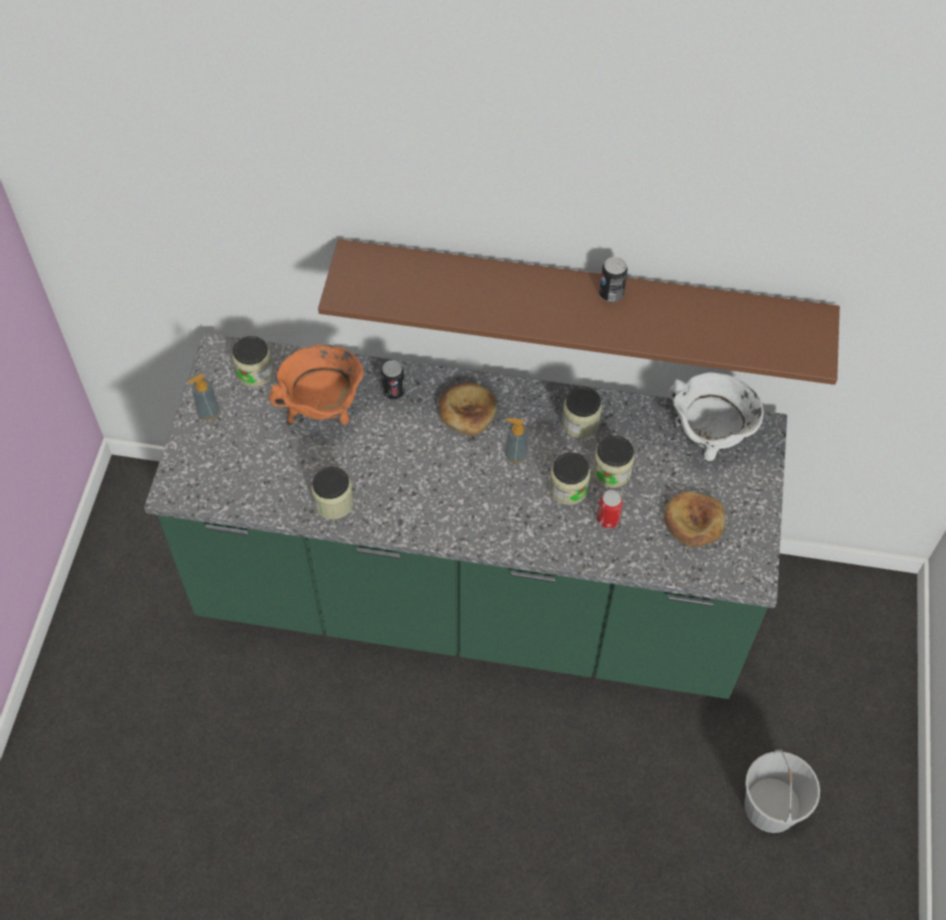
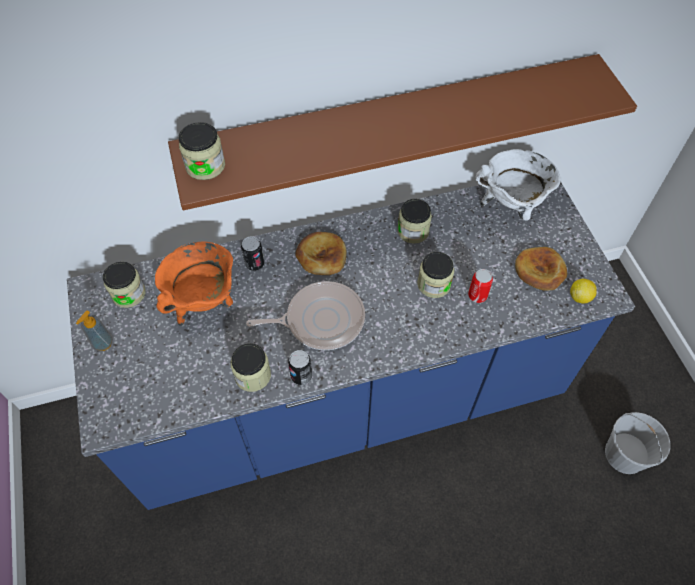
camera: 25 degrees left, 0 degrees up
(429, 476) = (320, 320): none -> frying pan
(471, 597) = (347, 399): green counter -> blue counter
(516, 455) = (379, 274): soap dispenser -> none
(611, 294) = (426, 104): can -> can (301, 376)
(611, 472) = (458, 258): jar -> jar (205, 165)
(720, 567) = (580, 297): none -> lemon

